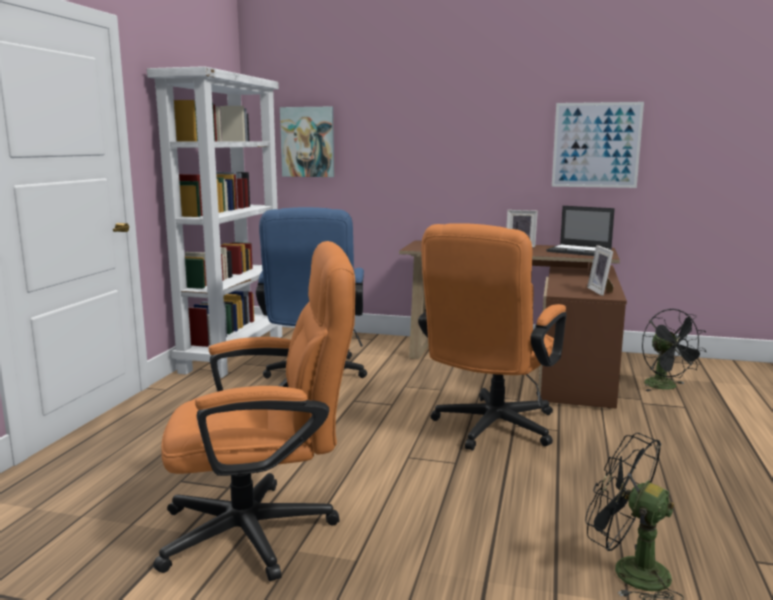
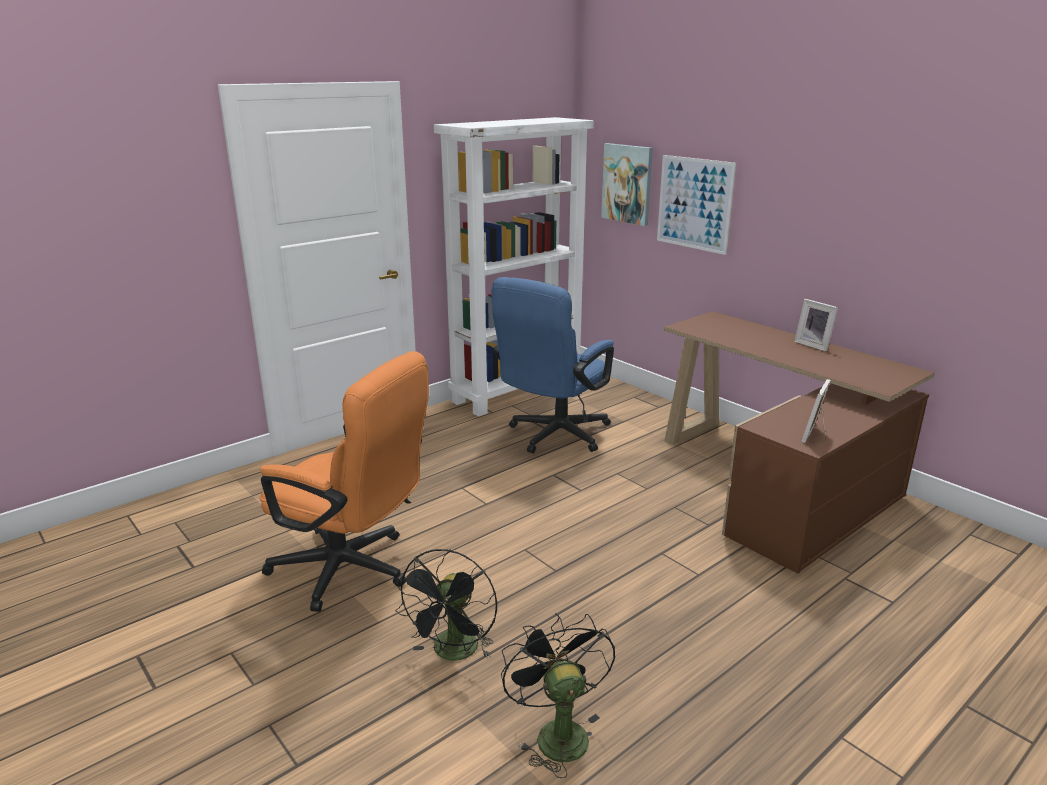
camera: 35 degrees right, 10 degrees up
(489, 429) = (632, 549): orange office chair -> none
(580, 251) = (870, 370): laptop -> none
(596, 145) = (935, 234): picture -> picture (694, 203)
(666, 387) = (911, 569): black fan -> black fan (453, 653)

